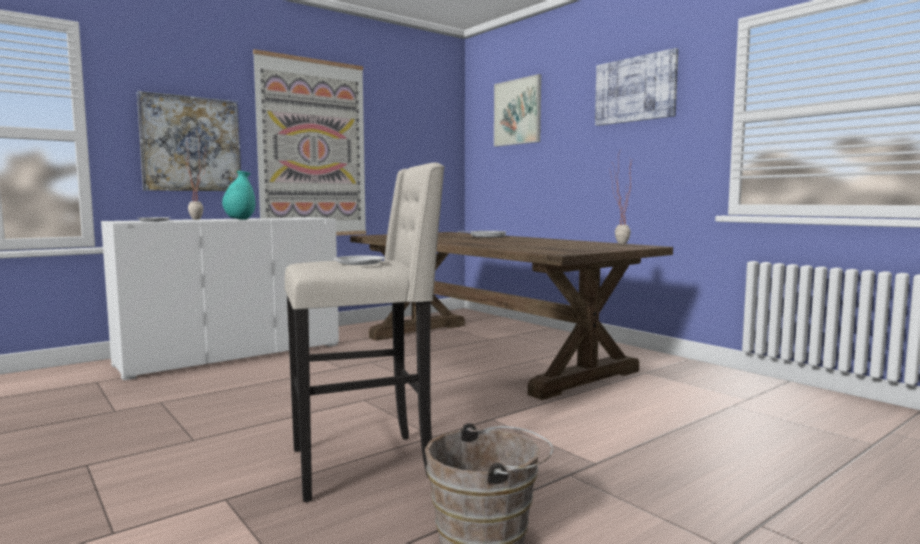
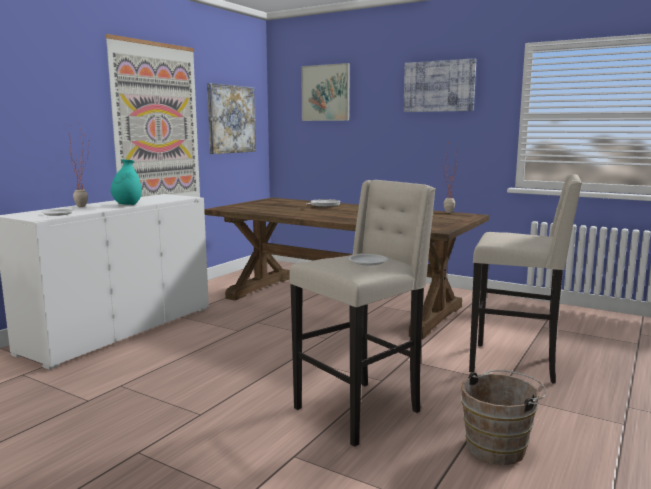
camera: 20 degrees left, 5 degrees up
(191, 144) = (57, 130): picture -> picture (231, 119)
(638, 443) = (516, 364): none -> beige stool

